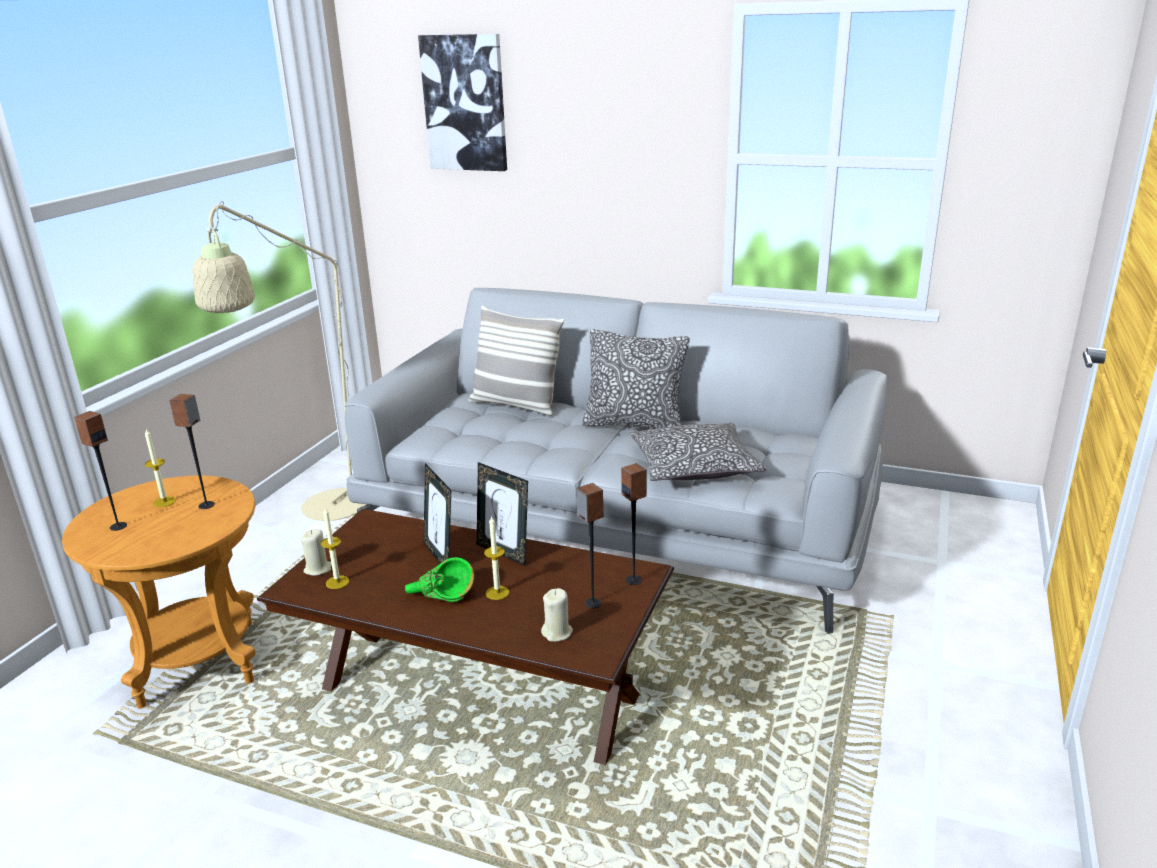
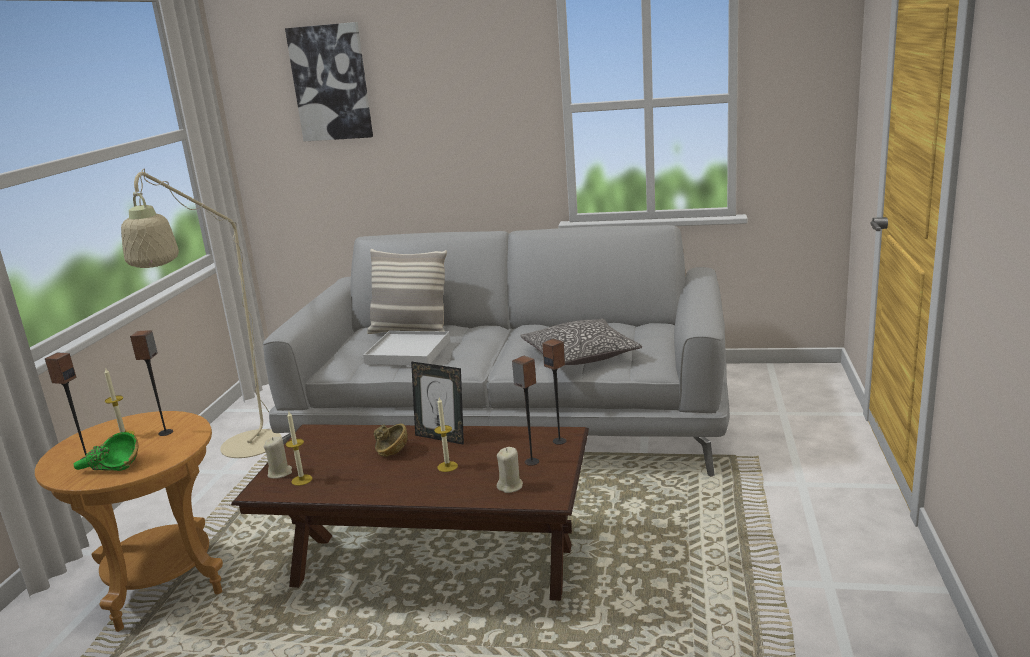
camera: 10 degrees left, 5 degrees down
(440, 556) = (387, 448): picture frame -> brown bowl
(441, 595) = (399, 476): green bowl -> green bowl (109, 468)
(503, 433) = (408, 352): none -> white tray
(634, 425) = (518, 333): pillow -> none

